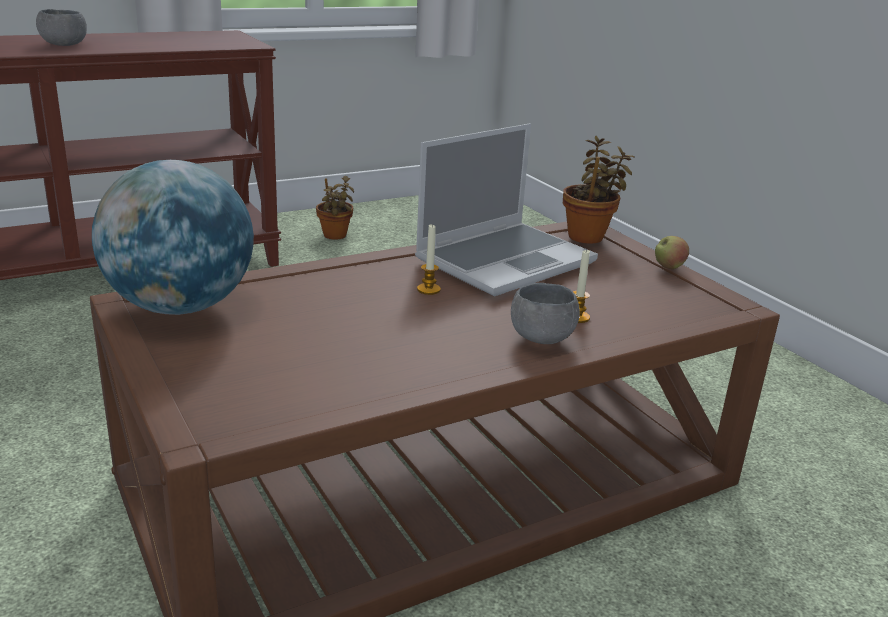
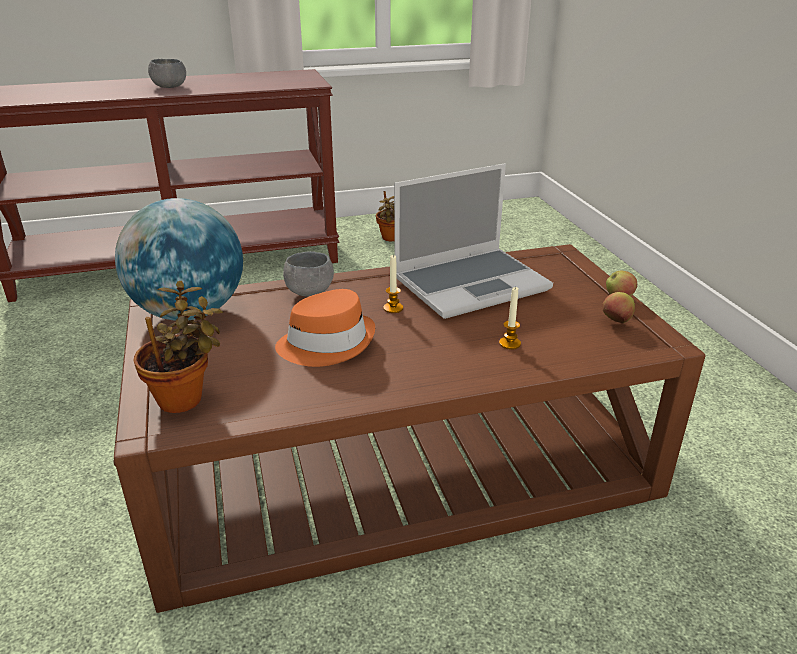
camera: 15 degrees right, 5 degrees up
(370, 330) = (327, 343): none -> orange hat
(541, 338) = (467, 362): grey bowl -> grey bowl (310, 291)
(588, 236) = (558, 263): potted plant -> potted plant (186, 398)
(677, 289) = (616, 321): none -> apple

